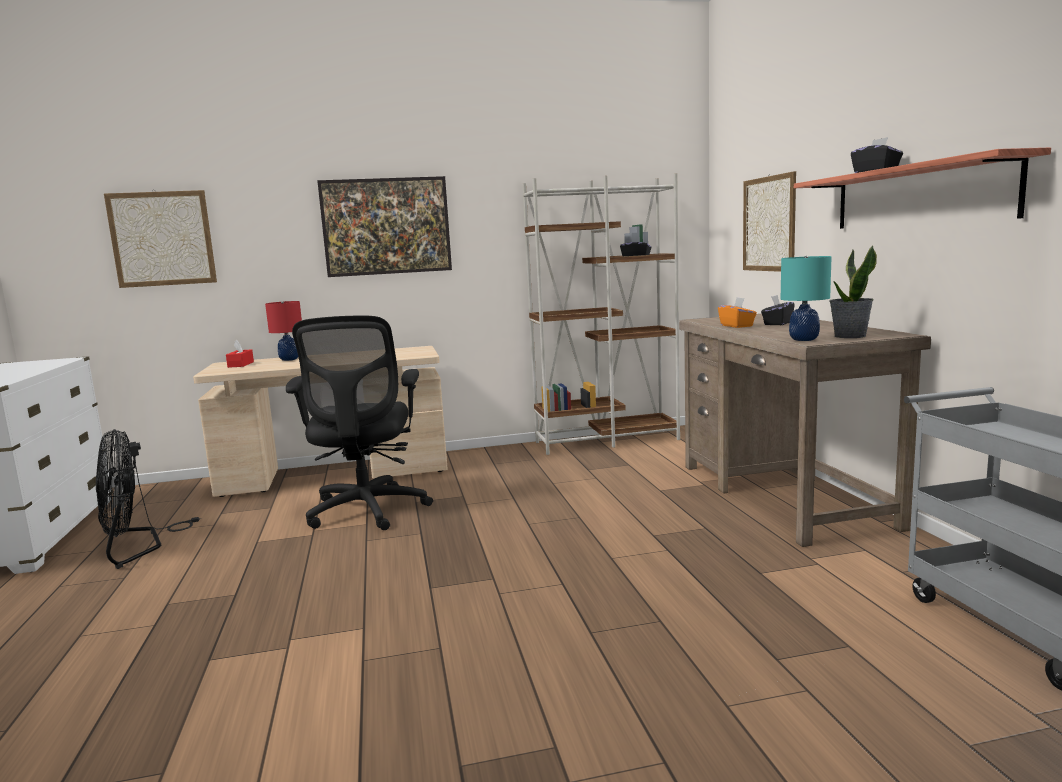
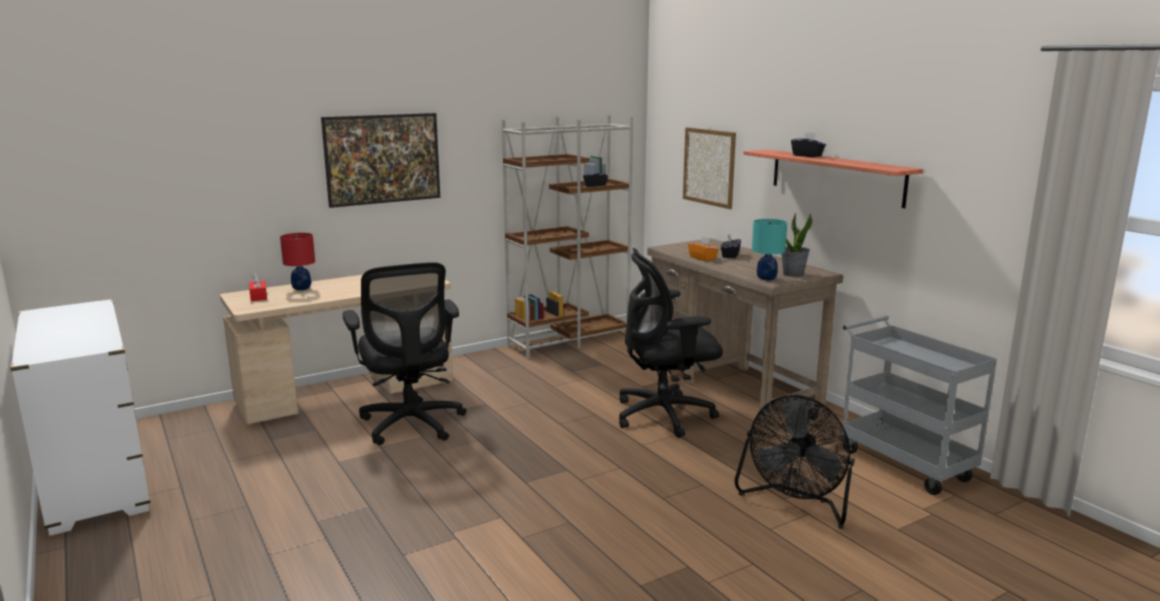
camera: 20 degrees left, 5 degrees up
(138, 542) = (219, 474): black fan -> black fan (793, 500)
(162, 237) = (168, 173): picture -> none
(673, 523) = (669, 413): none -> black office chair

